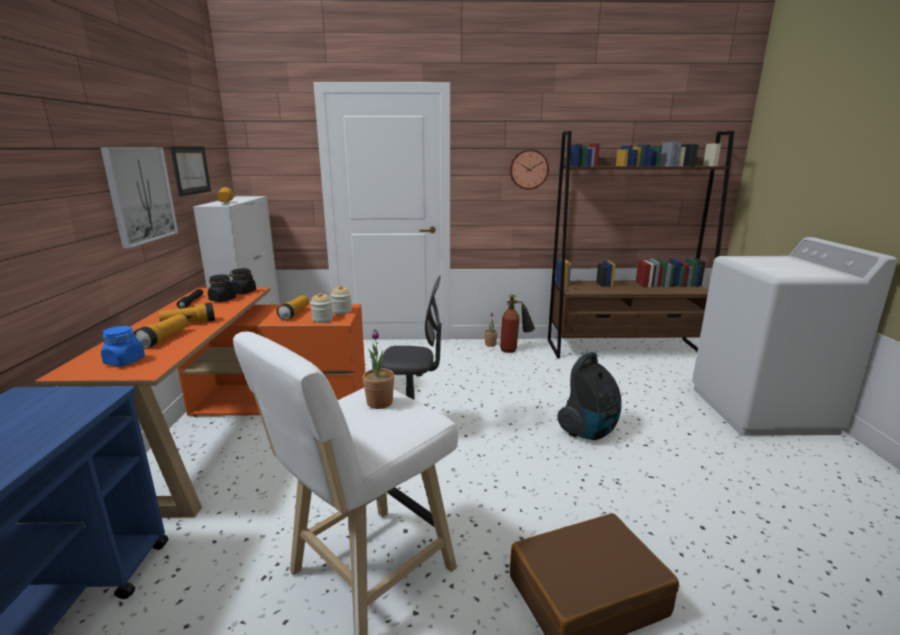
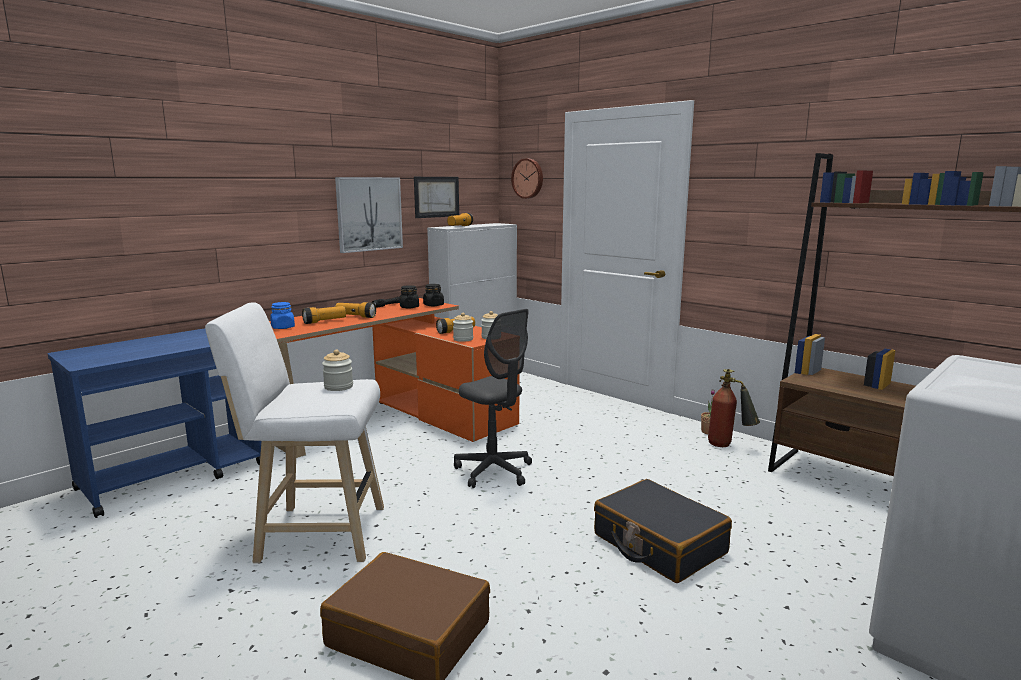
camera: 45 degrees right, 5 degrees down
(379, 403) = (338, 387): potted plant -> jar
(528, 169) = (783, 205): wall clock -> wall clock (528, 178)
(589, 431) = (658, 544): vacuum cleaner -> black suitcase

